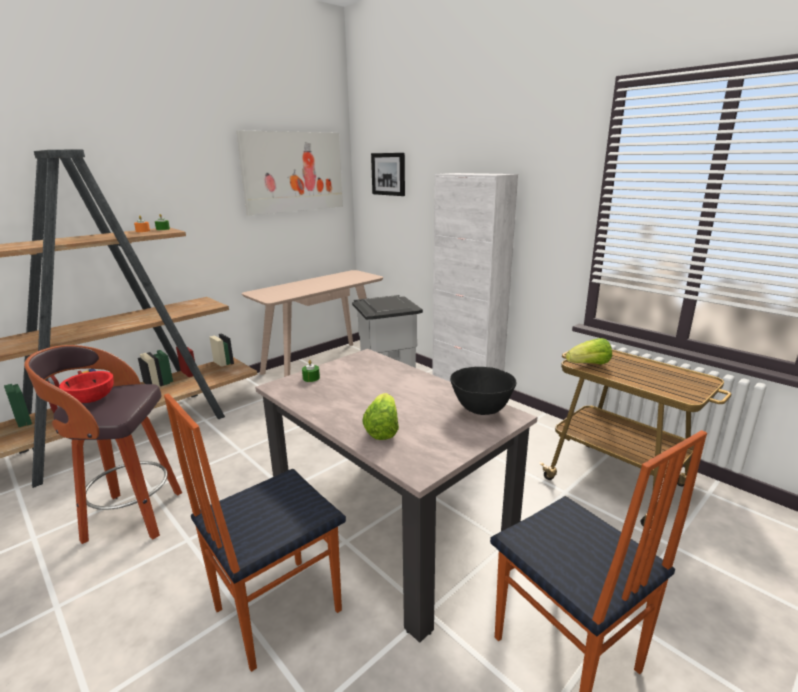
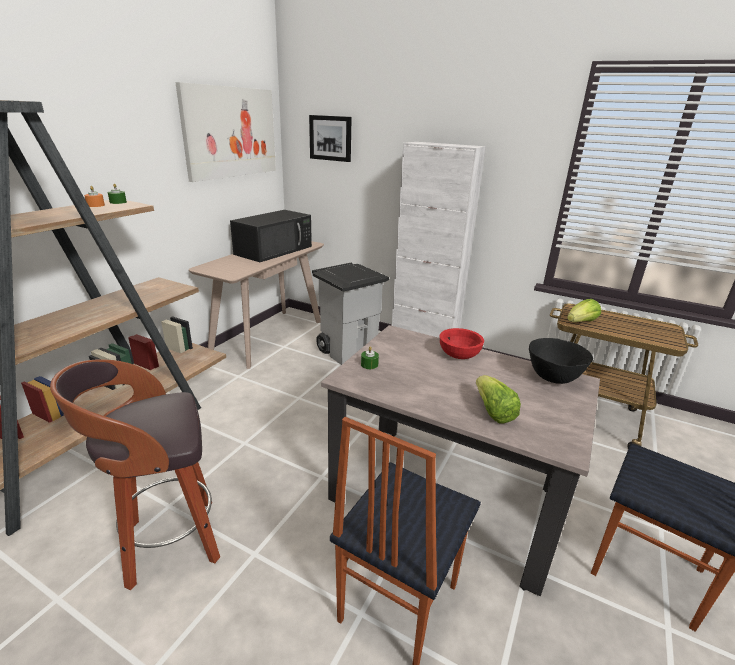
camera: 20 degrees left, 5 degrees up
(92, 399) = (130, 423): red bowl -> red bowl (459, 355)
(331, 280) = (274, 250): none -> black microwave

